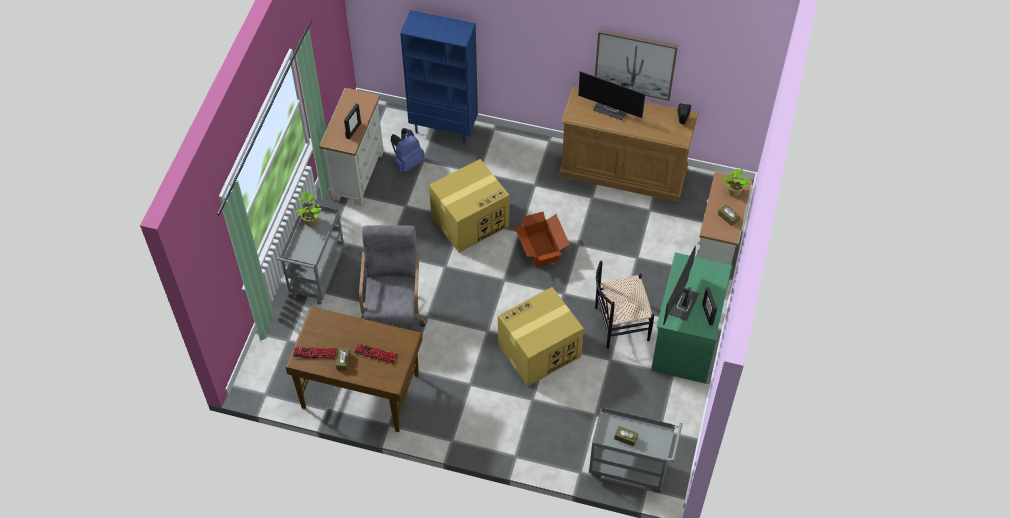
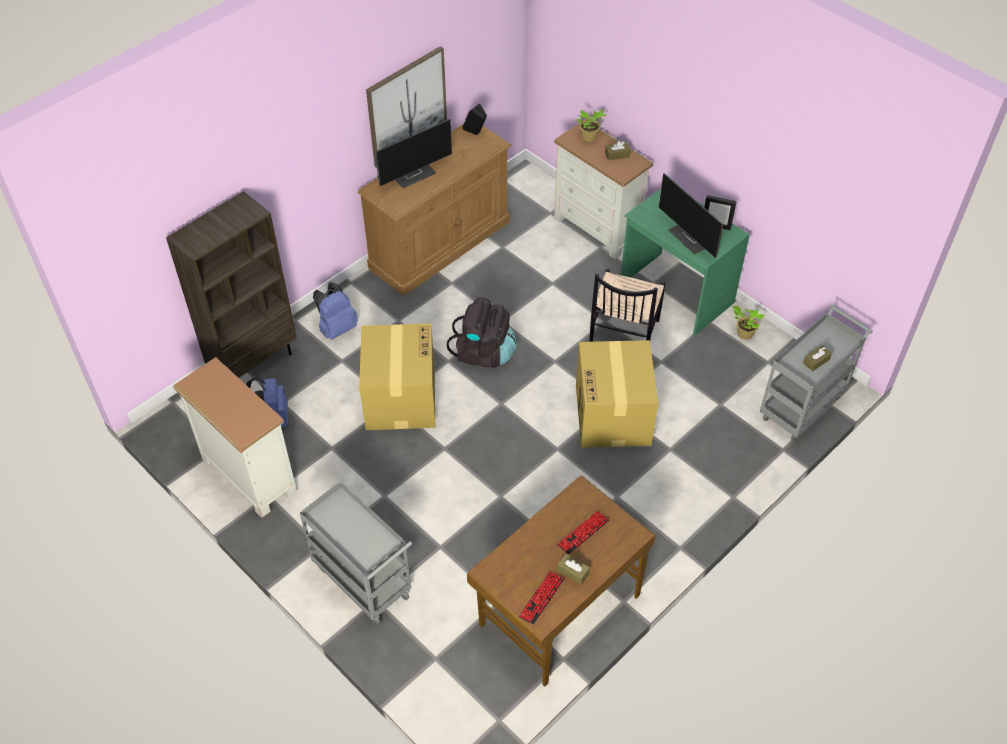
camera: 60 degrees left, 5 degrees down
(311, 220) = (328, 520): potted plant -> potted plant (743, 334)
(353, 130) = (246, 405): picture frame -> none
(394, 314) = (474, 527): grey office chair -> none
(444, 128) = (254, 363): blue bookcase -> brown bookcase
(504, 155) = (337, 328): none -> blue backpack
(541, 248) = (484, 353): cardboard box -> black backpack

